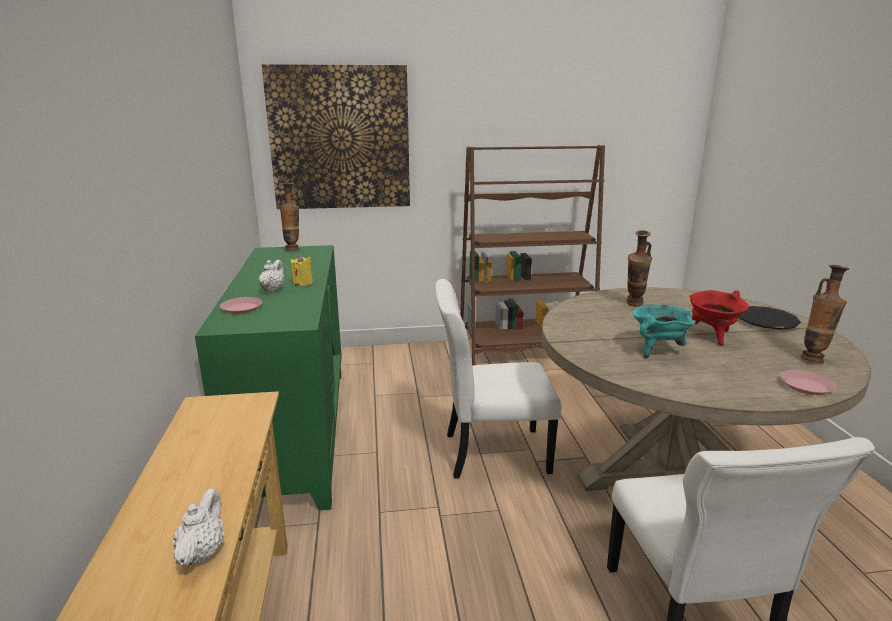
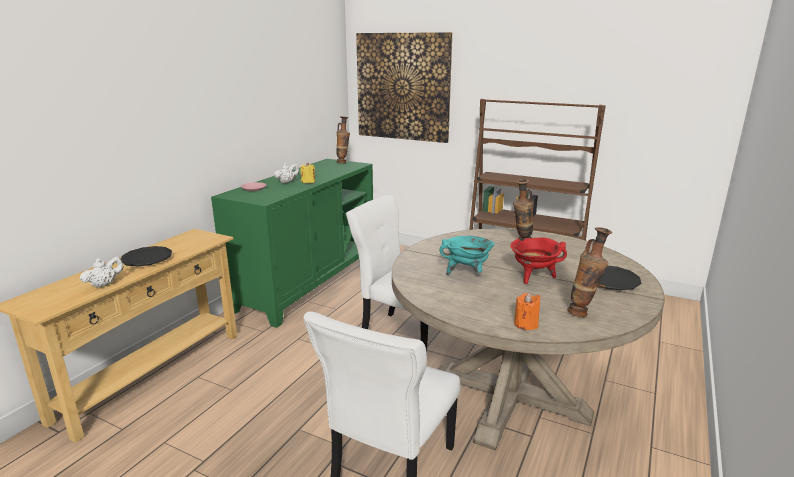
camera: 35 degrees right, 0 degrees up
(200, 476) = (147, 260): none -> black plate
(805, 386) = (526, 324): pink plate -> orange candle

